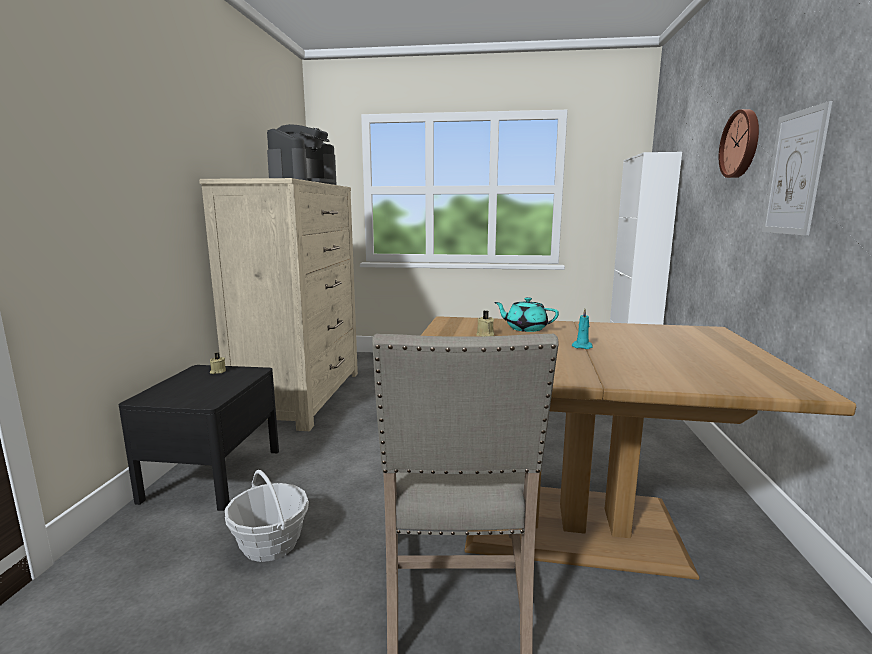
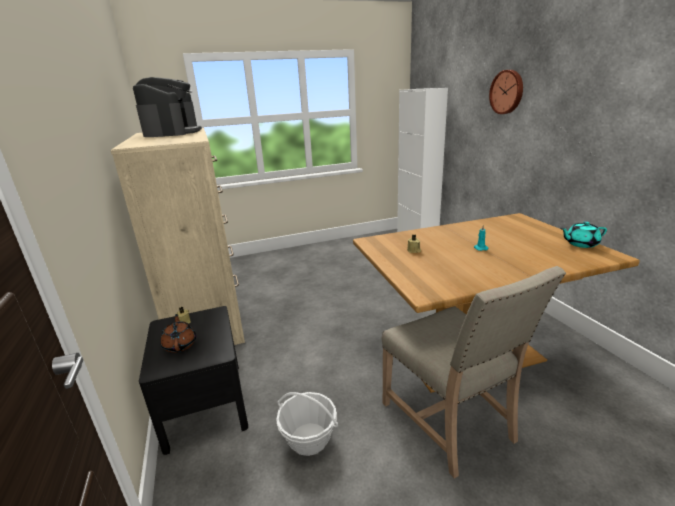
camera: 25 degrees left, 10 degrees up
(189, 386) = (180, 344): none -> brown teapot
(525, 328) = (427, 239): turquoise teapot -> turquoise teapot (580, 244)
(794, 173) = (556, 118): picture -> none

